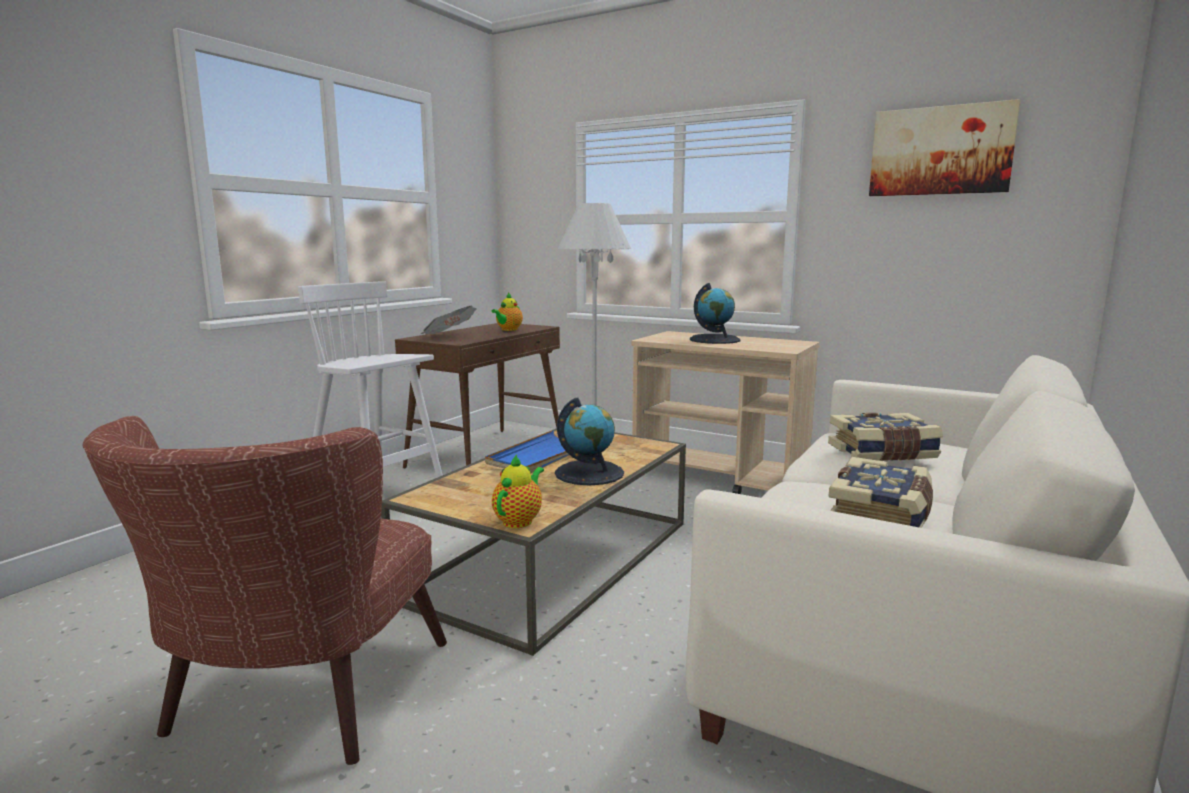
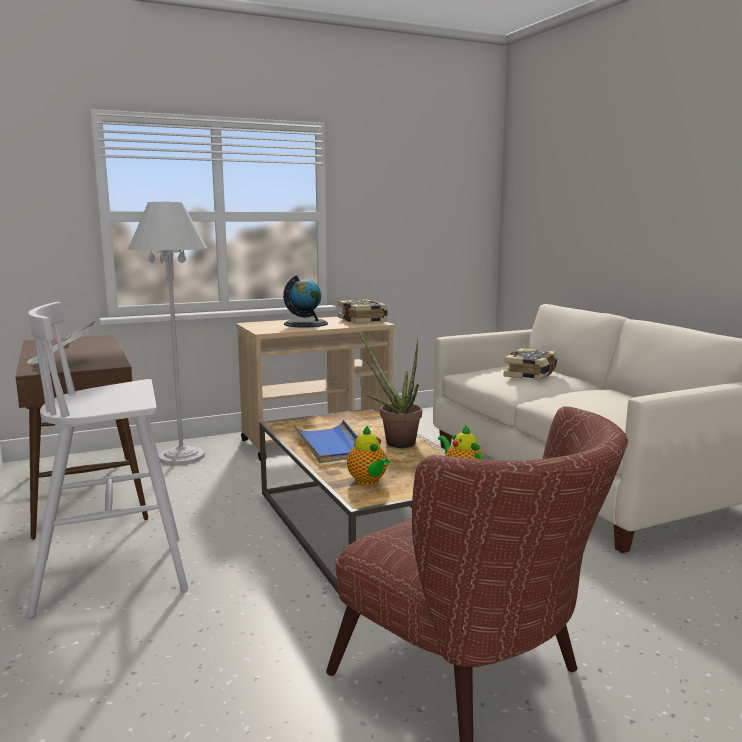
camera: 55 degrees left, 0 degrees up
(508, 330) = (85, 345): teapot -> teapot (368, 481)
(589, 473) = (394, 442): globe -> potted plant
(881, 517) = (619, 399): book -> book (363, 320)
(940, 151) = (414, 173): picture -> none

